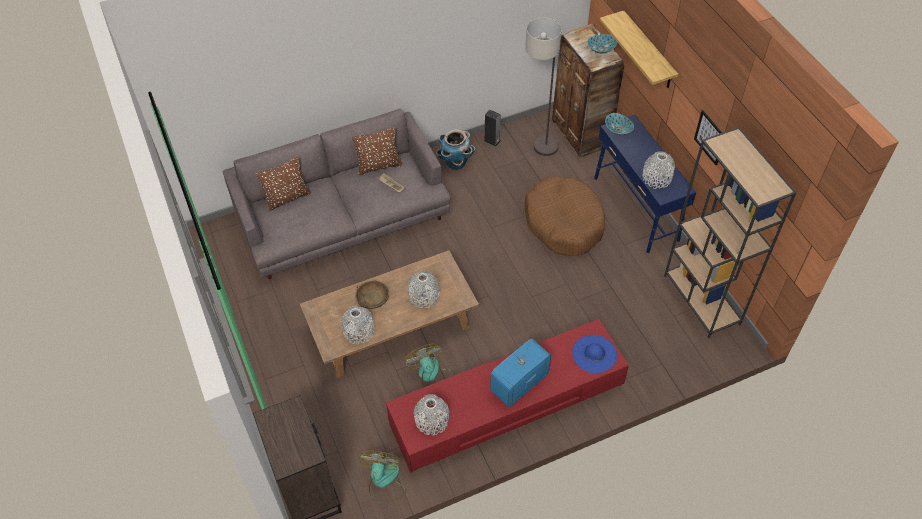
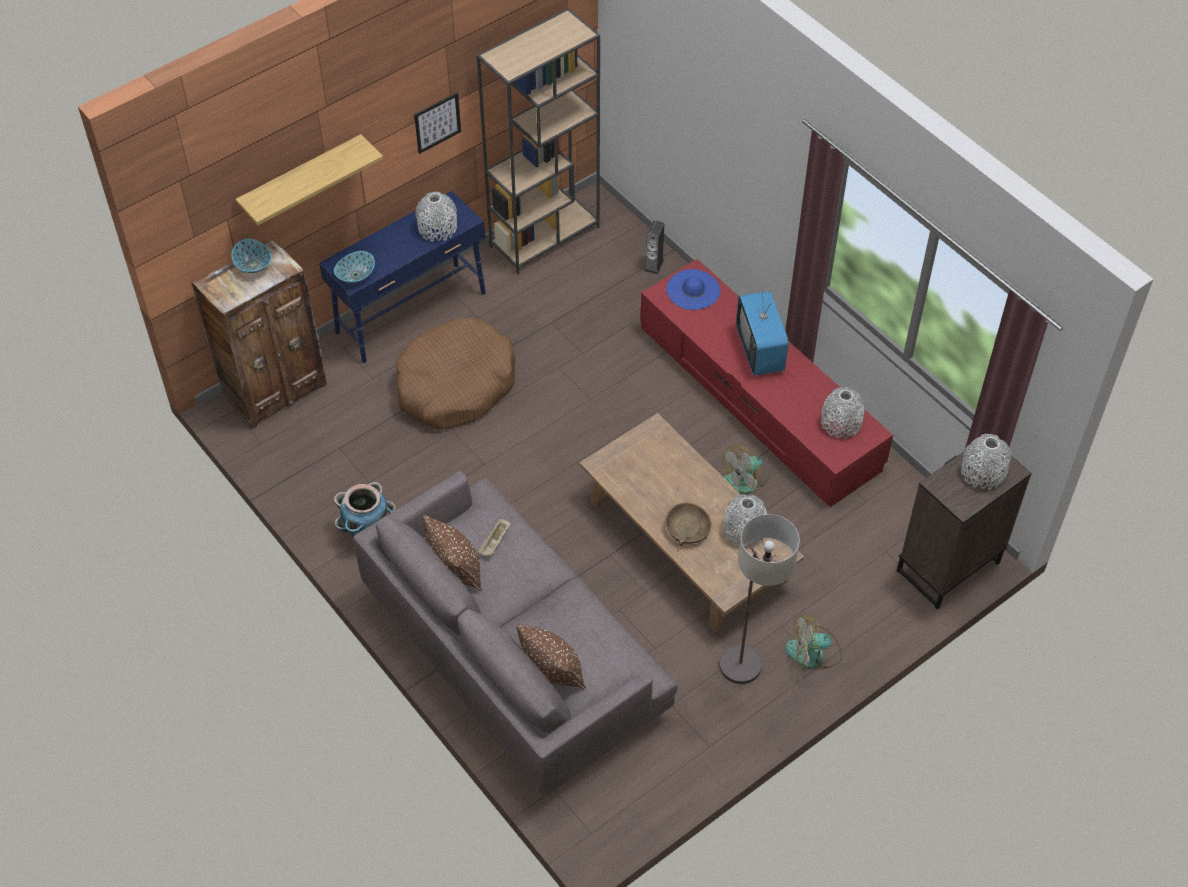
camera: 105 degrees left, 0 degrees up
(384, 482) = (905, 494): fan -> fan (813, 653)
(424, 296) = (665, 472): grey vase -> grey vase (983, 472)
(492, 141) = (310, 496): speaker -> speaker (654, 265)
(519, 384) = (760, 350): television -> television turned 45 degrees clockwise
(538, 148) = (315, 436): grey floor lamp -> grey floor lamp (746, 675)

